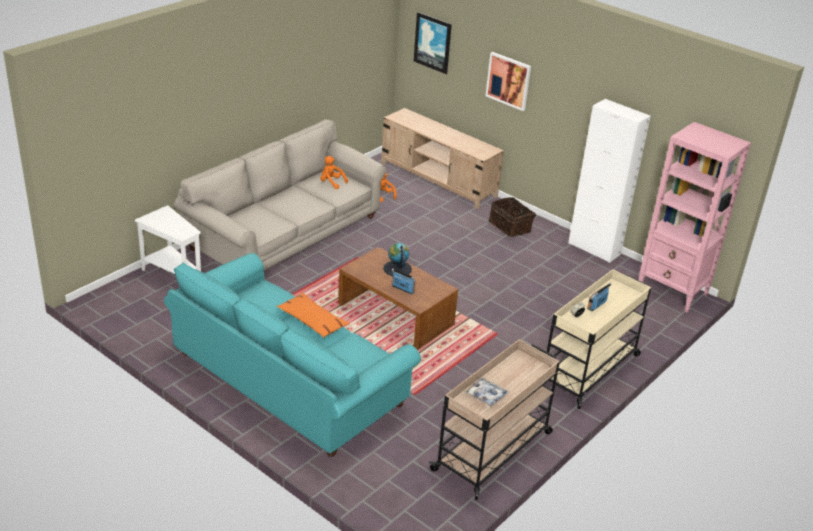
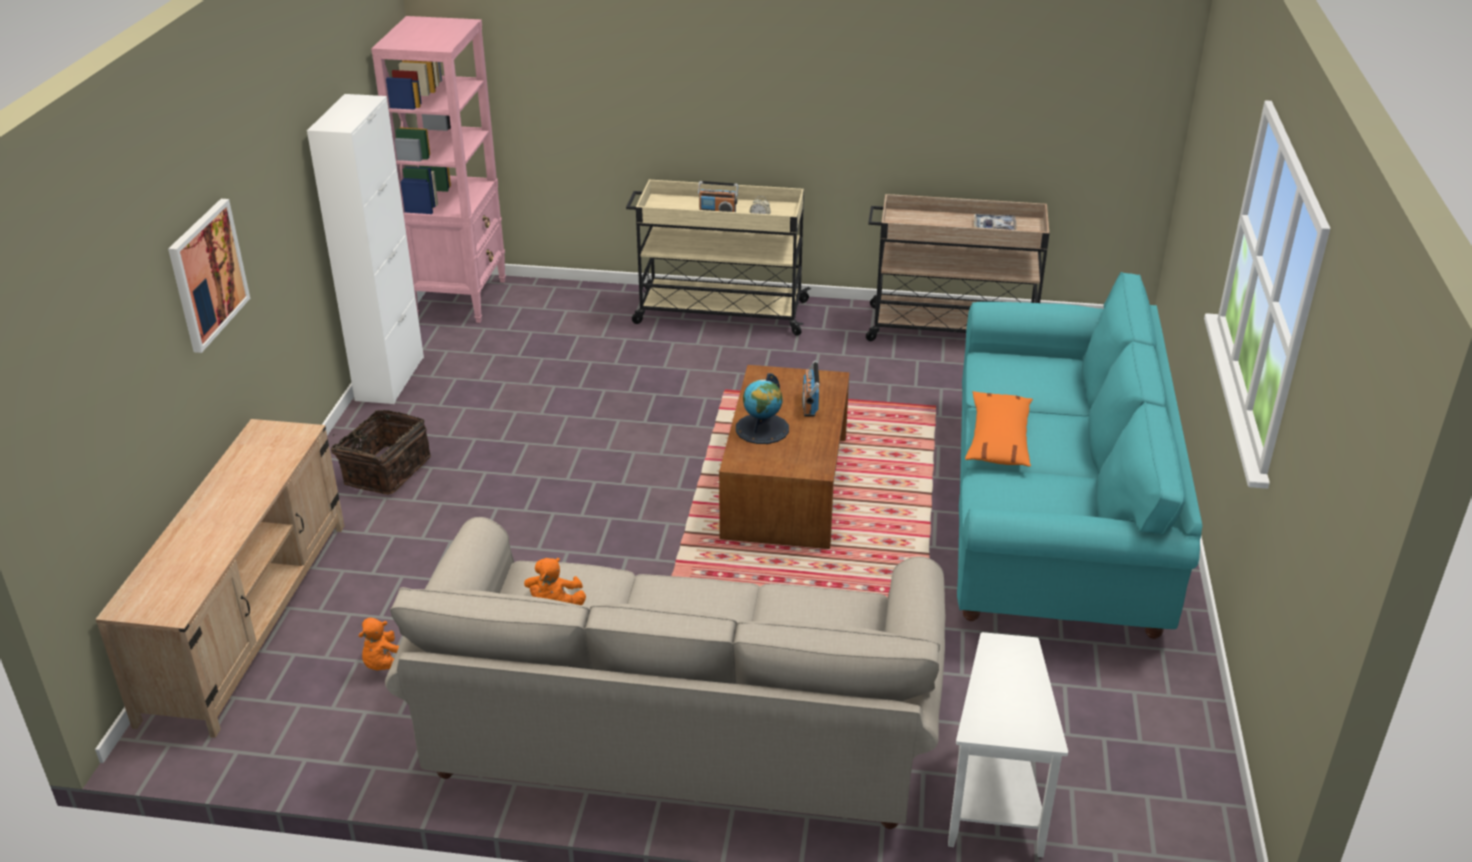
camera: 120 degrees left, 0 degrees up
(433, 42) = (75, 379): picture -> none

